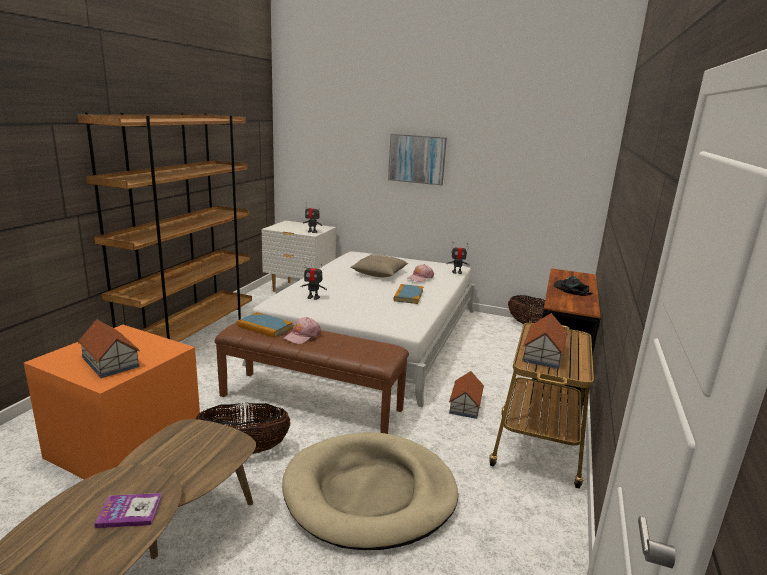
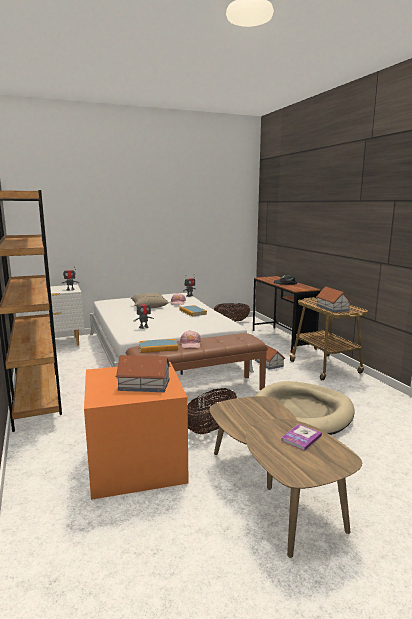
camera: 40 degrees left, 5 degrees down
(417, 159) = (138, 222): picture -> none

